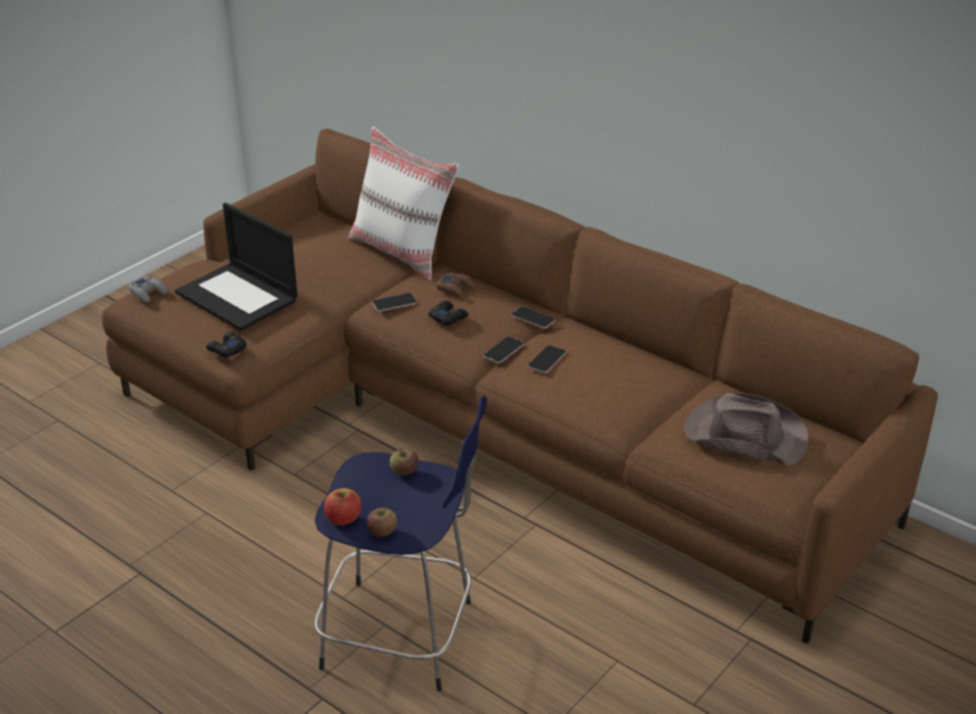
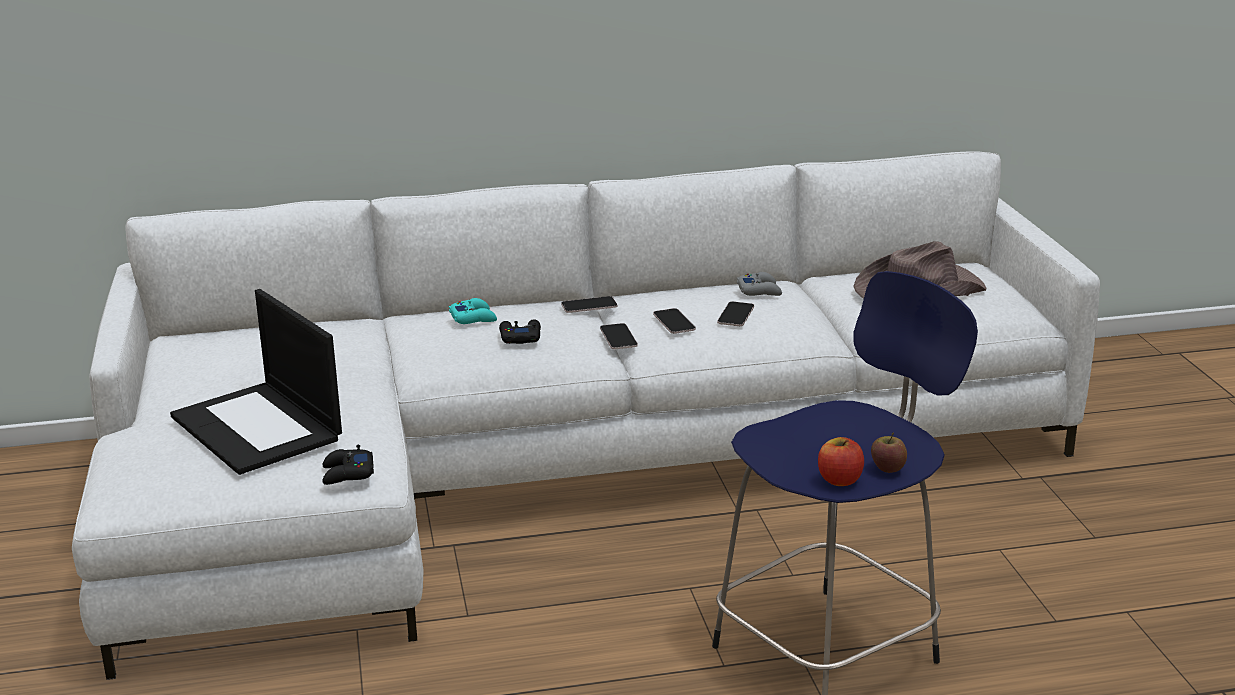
camera: 50 degrees left, 10 degrees down
(148, 293) = (129, 481): grey game controller -> grey game controller (759, 291)
(238, 296) = (259, 428): laptop -> laptop turned 60 degrees clockwise
(394, 303) = (440, 354): phone -> phone (736, 315)
(402, 252) = (343, 323): white pillow -> none
(404, 471) = (799, 425): apple -> none
(455, 288) = (473, 318): brown game controller -> turquoise game controller
(480, 423) = (556, 473): brown sofa -> white sofa

